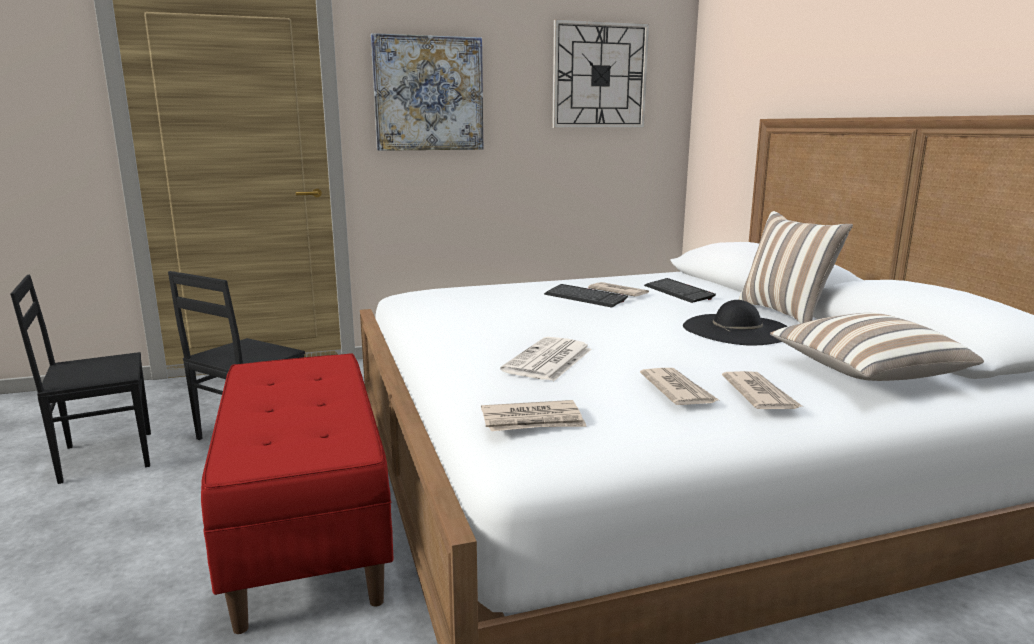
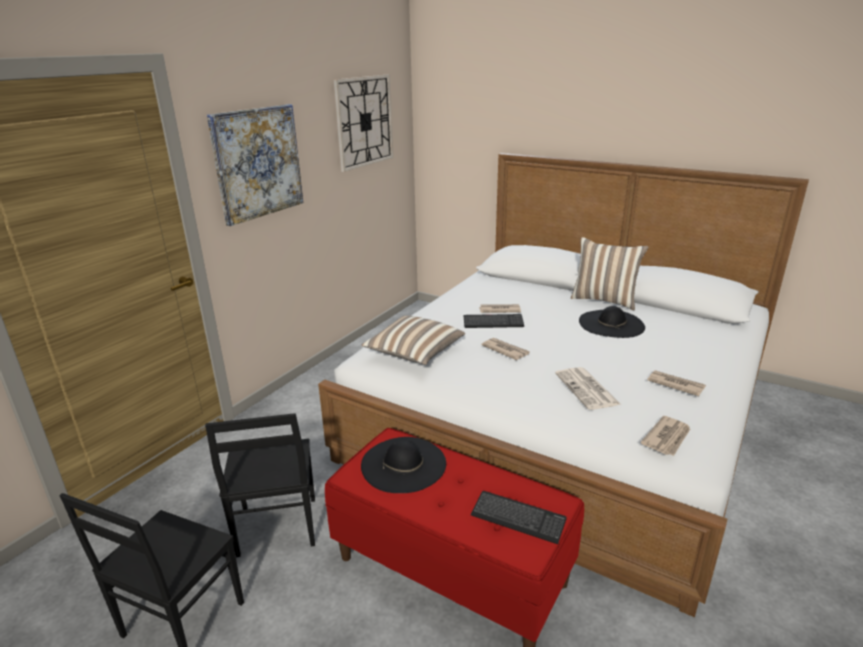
camera: 40 degrees left, 10 degrees up
(303, 376) = (403, 464): none -> black hat
(678, 292) = (527, 298): keyboard -> keyboard (518, 518)
(760, 395) = (702, 371): newspaper -> newspaper (505, 350)
(865, 373) = (705, 337): pillow -> pillow (414, 353)

